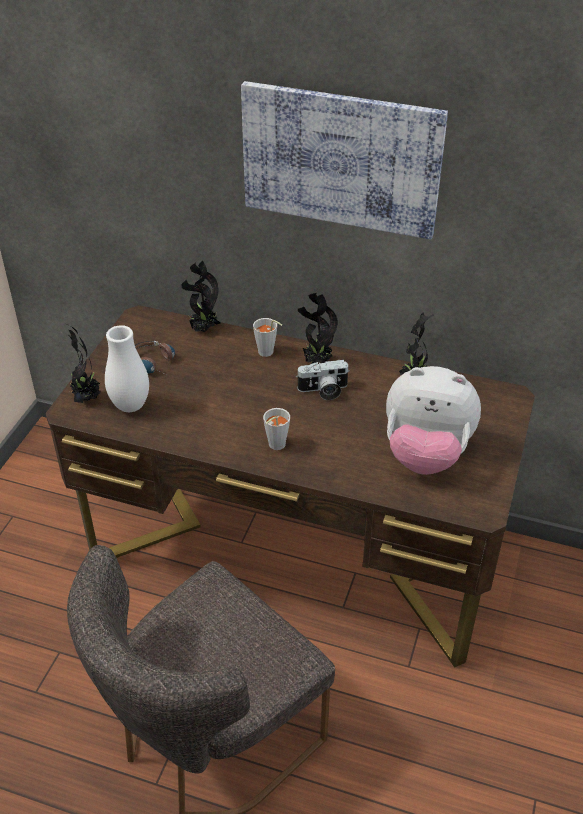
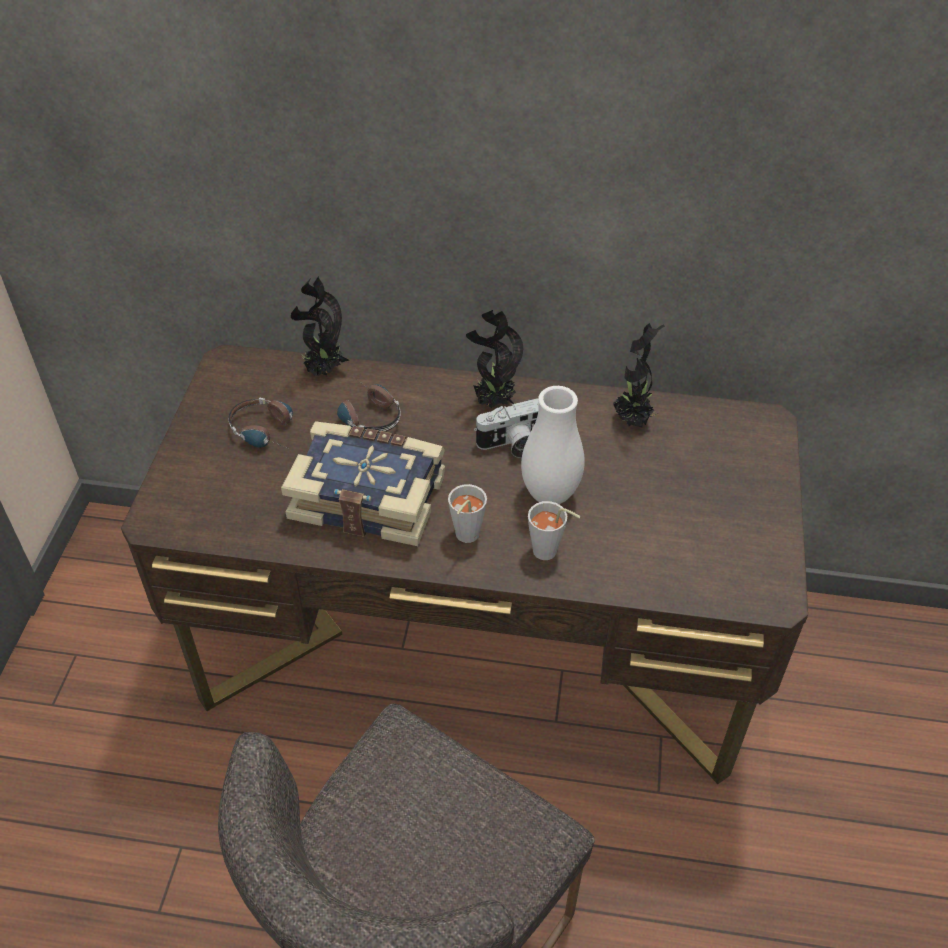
camera: 10 degrees left, 5 degrees up
(86, 398) = (176, 496): potted plant -> none
(130, 406) = (244, 501): white vase -> white vase (550, 494)
(215, 412) = (369, 496): none -> book
(225, 360) = (365, 414): none -> headphones
(268, 353) = (423, 397): grey cup -> grey cup (549, 553)
(341, 159) = (519, 114): picture -> none
(425, 454) = (675, 522): plush toy -> none

